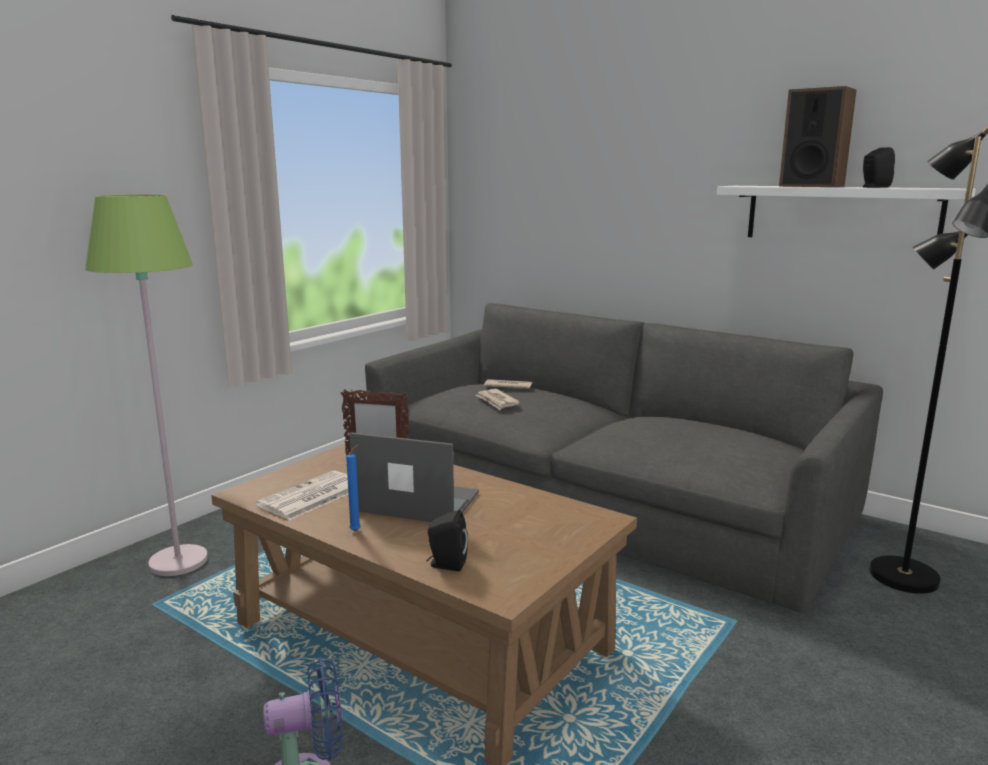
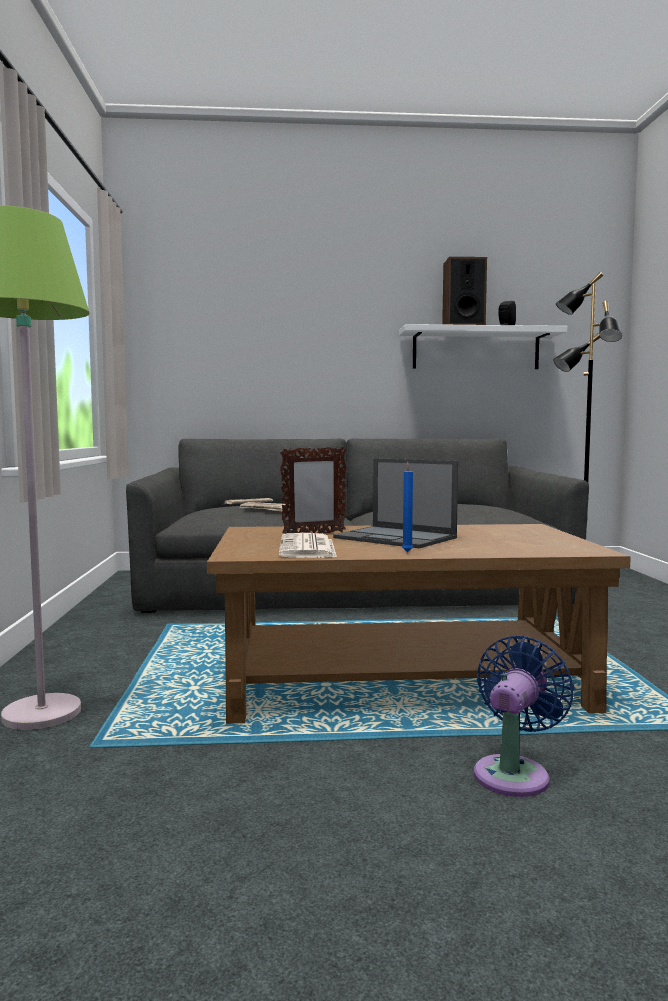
camera: 40 degrees left, 10 degrees down
(416, 501) = (396, 538): laptop -> laptop turned 120 degrees counterclockwise
(446, 564) = (519, 550): black speaker -> none

